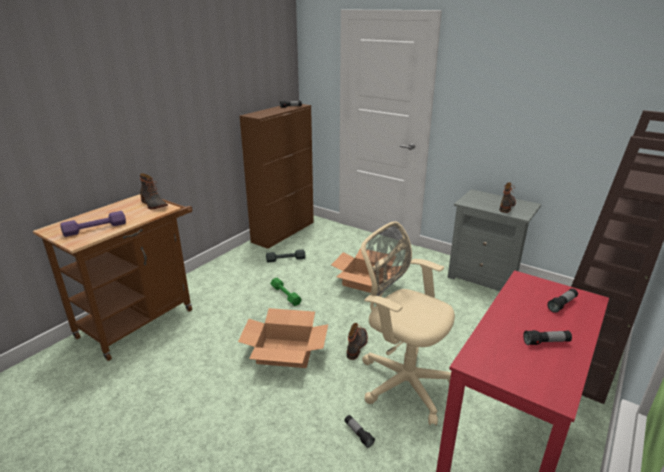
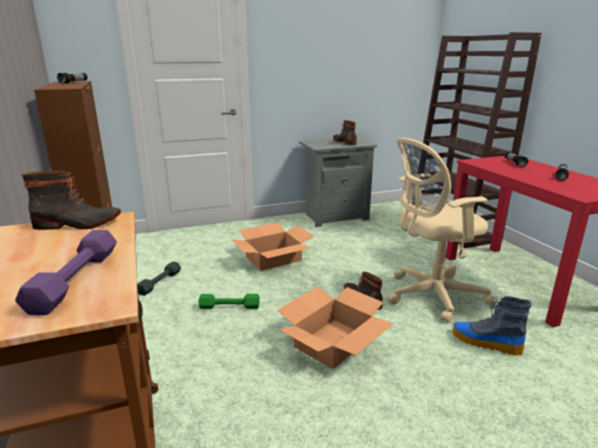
camera: 55 degrees left, 5 degrees down
(358, 434) = (485, 342): flashlight -> boot

